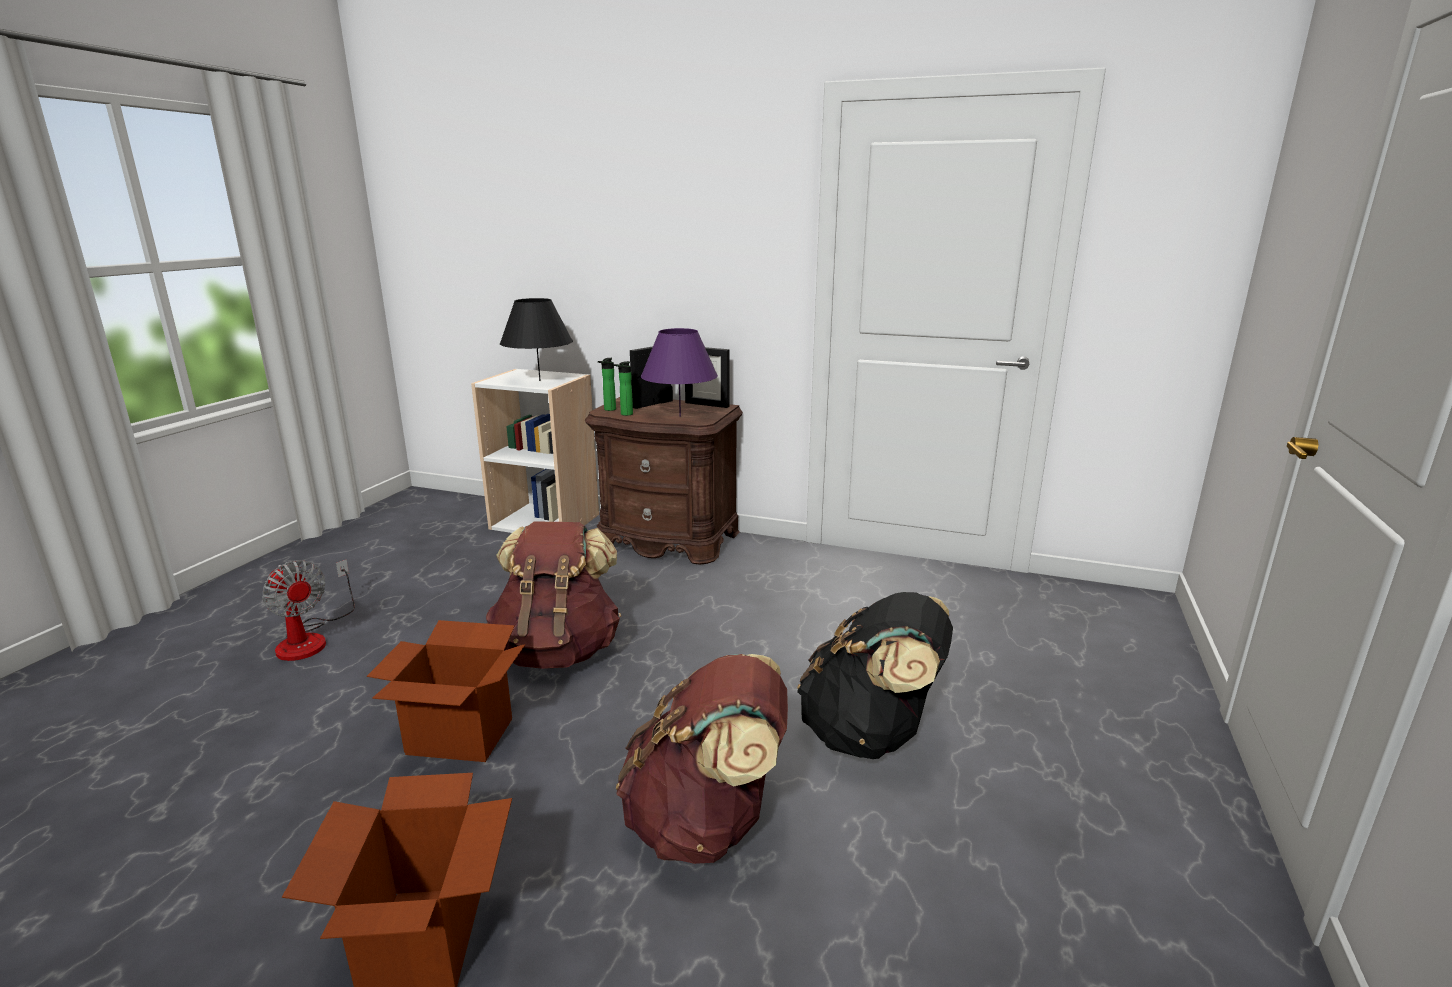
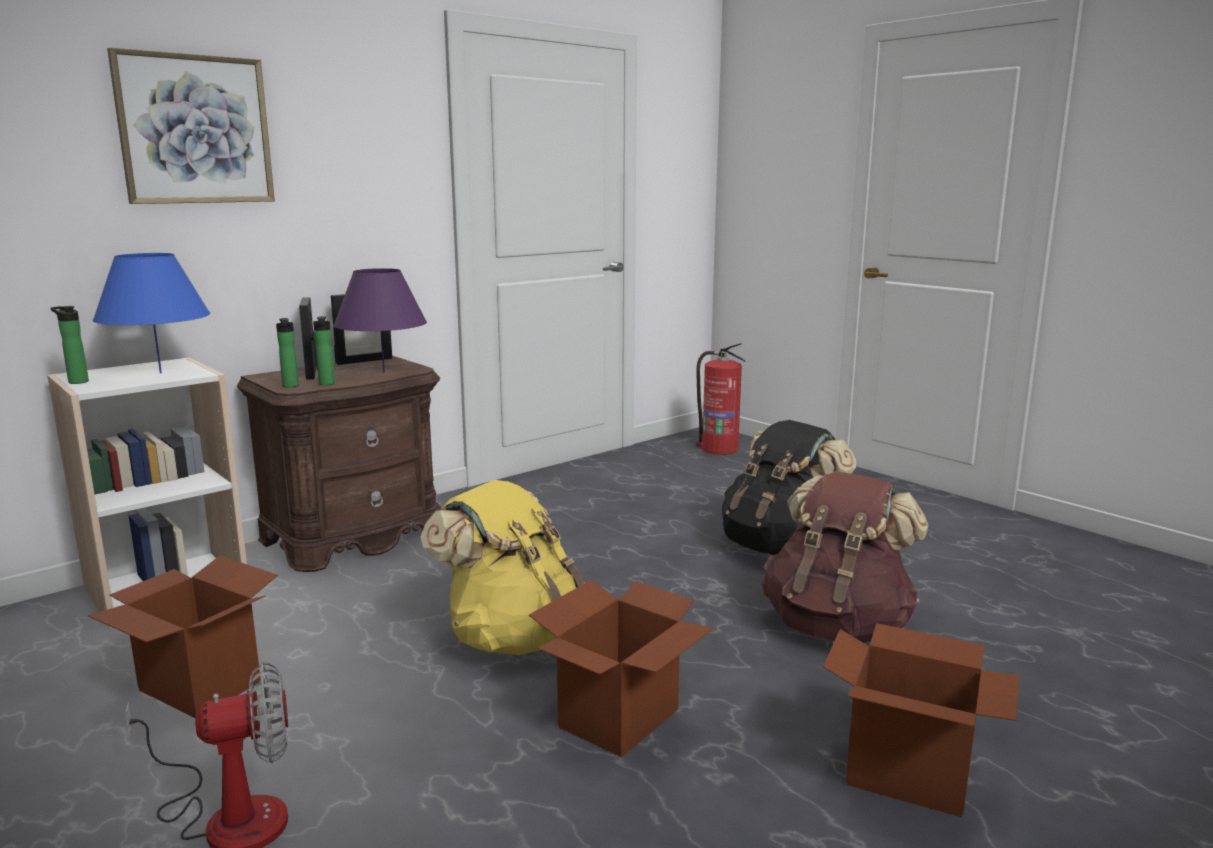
camera: 60 degrees left, 5 degrees down
(437, 577) = (199, 686): none -> cardboard box
(502, 376) = (76, 382): none -> bottle
(540, 380) = (160, 373): black table lamp -> blue table lamp
(558, 651) = (513, 637): brown backpack -> yellow backpack
(605, 210) = (195, 130): none -> picture
(1105, 620) = (718, 448): none -> fire extinguisher

